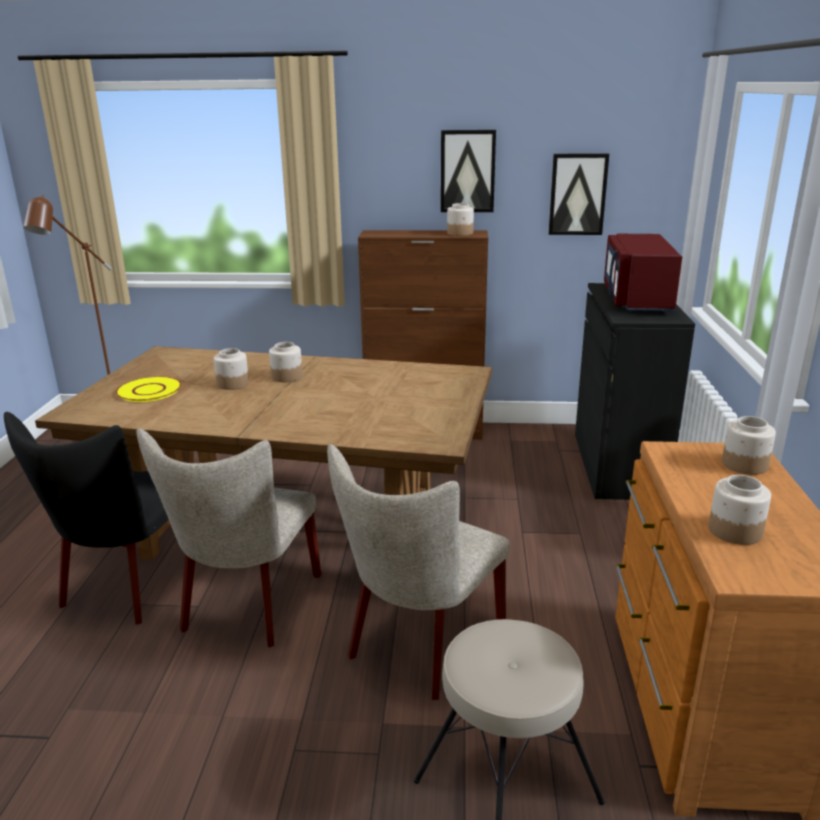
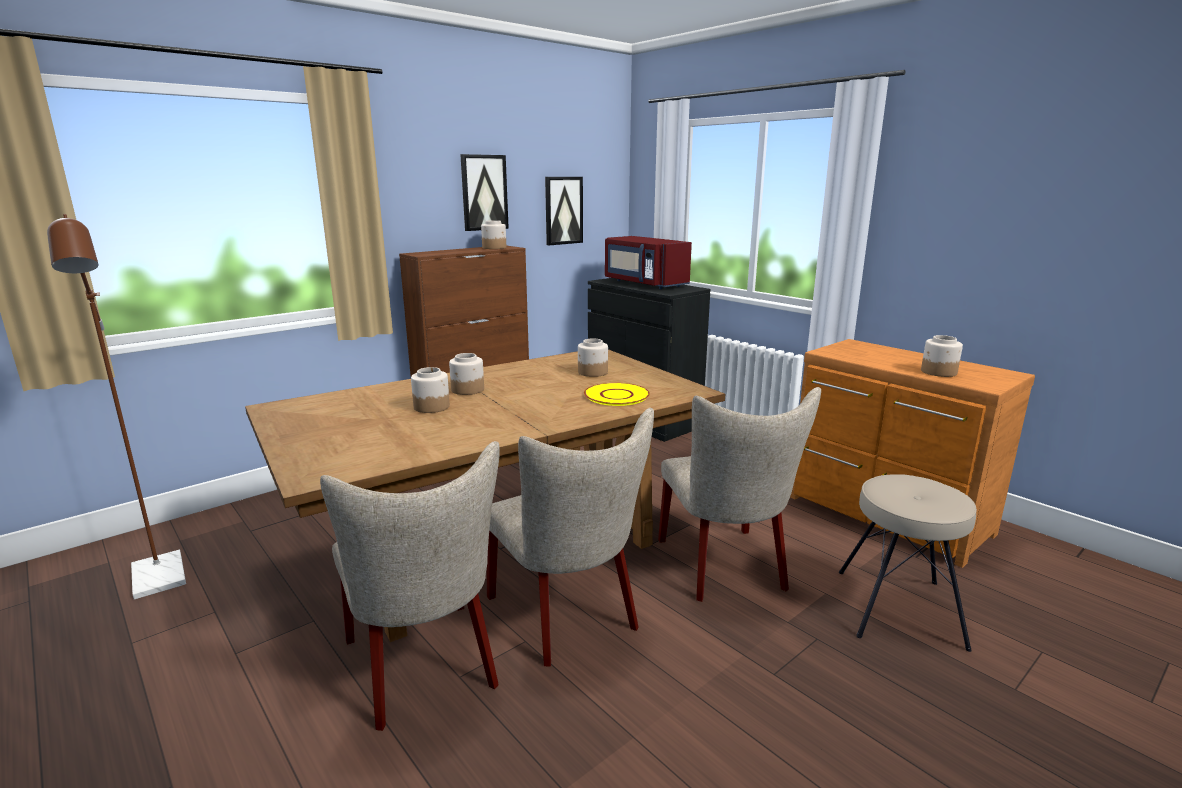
camera: 45 degrees left, 5 degrees down
(128, 586) = (425, 668): black chair -> beige chair
(149, 391) = (356, 435): yellow plate -> yellow plate (617, 395)
(744, 465) = (868, 348): jar -> jar (592, 372)

